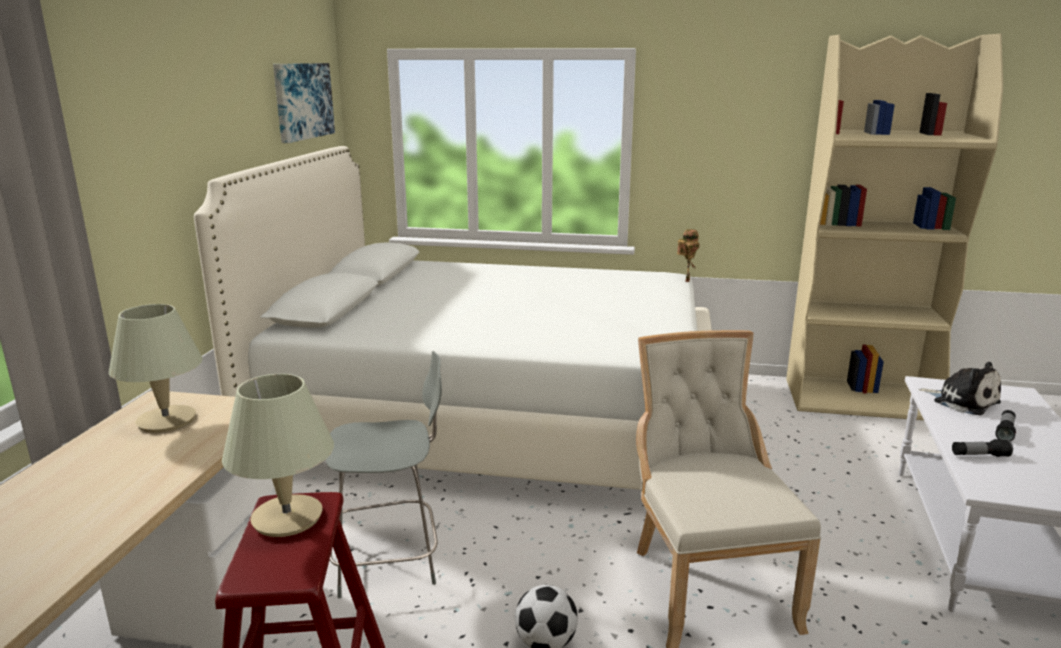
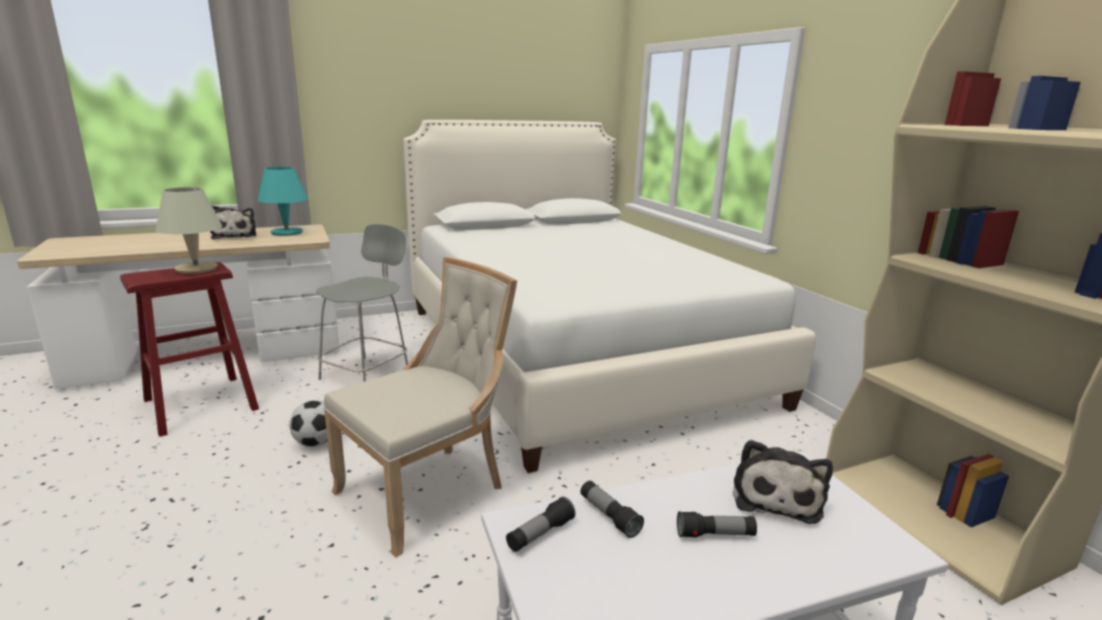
camera: 55 degrees right, 0 degrees up
(109, 463) = (234, 235): none -> plush toy
(167, 420) = (287, 232): beige table lamp -> turquoise table lamp
(302, 101) = (560, 83): picture -> none
(390, 561) = (367, 373): grey chair -> grey chair turned 105 degrees counterclockwise
(686, 280) = (764, 284): toy robot -> none
(1000, 484) = (540, 534): none -> flashlight

